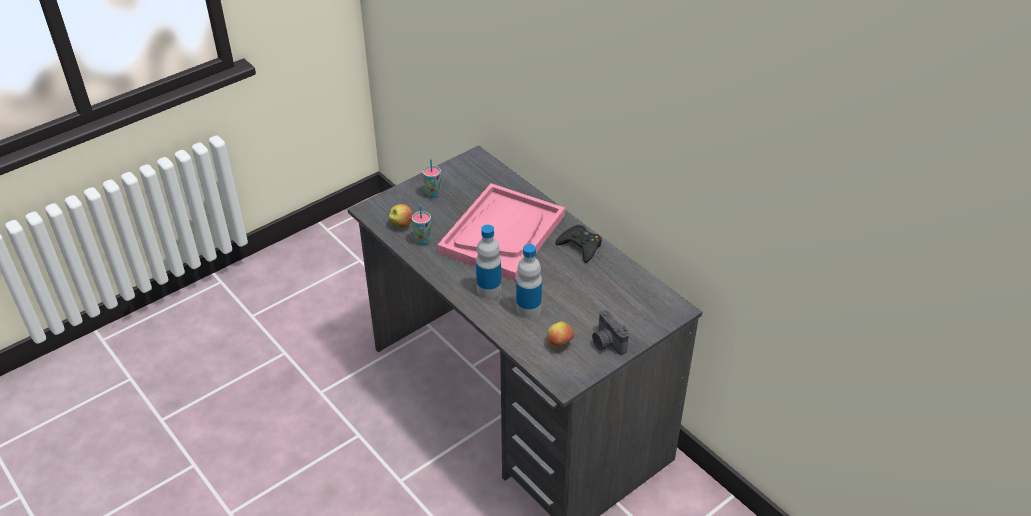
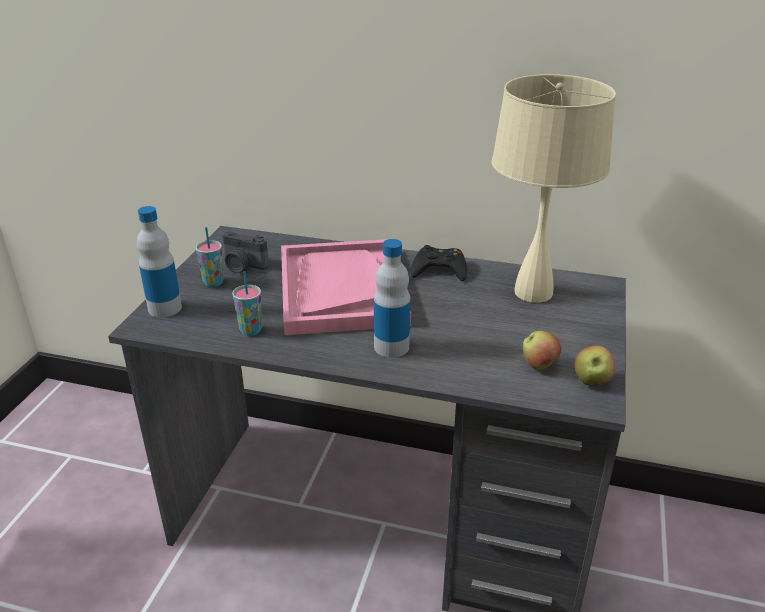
camera: 35 degrees left, 10 degrees down
(401, 225) = (204, 325): apple -> apple (591, 381)
(528, 309) = (460, 346): bottle -> bottle (165, 308)
(607, 343) = (583, 342): camera -> camera (243, 266)
(622, 293) = (533, 292): none -> beige table lamp

